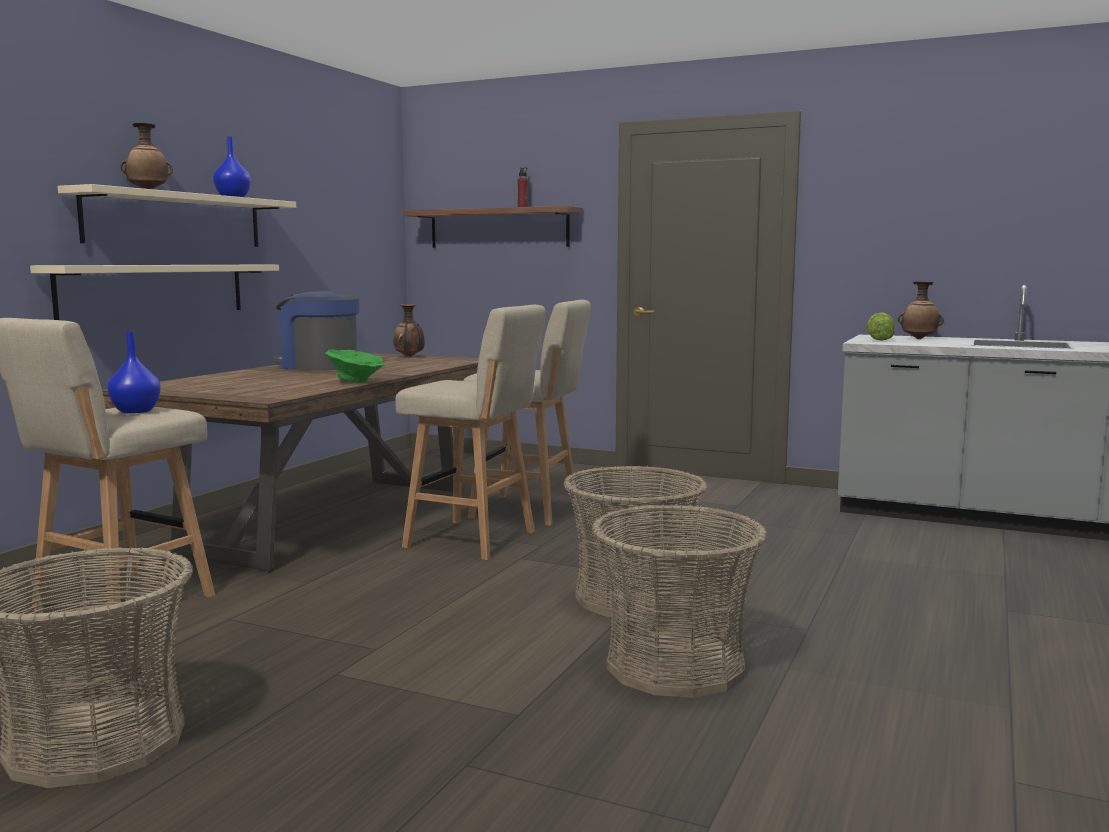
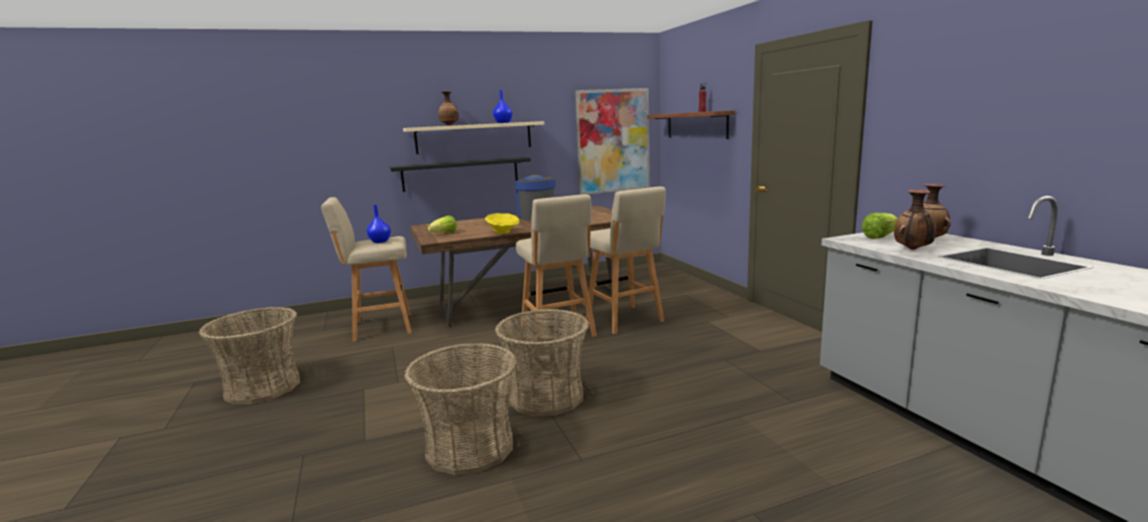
camera: 45 degrees right, 5 degrees up
(155, 290) = (461, 174): beige shelf -> black shelf
(243, 391) = (444, 233): none -> lettuce
(356, 382) = (503, 233): green bowl -> yellow bowl
(357, 248) = (613, 141): none -> picture
(409, 356) = (604, 212): vase -> vase (913, 249)

